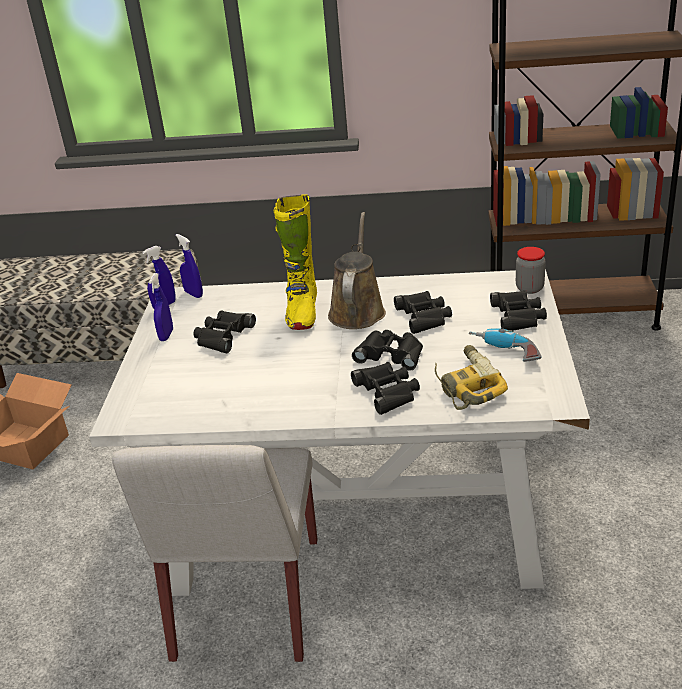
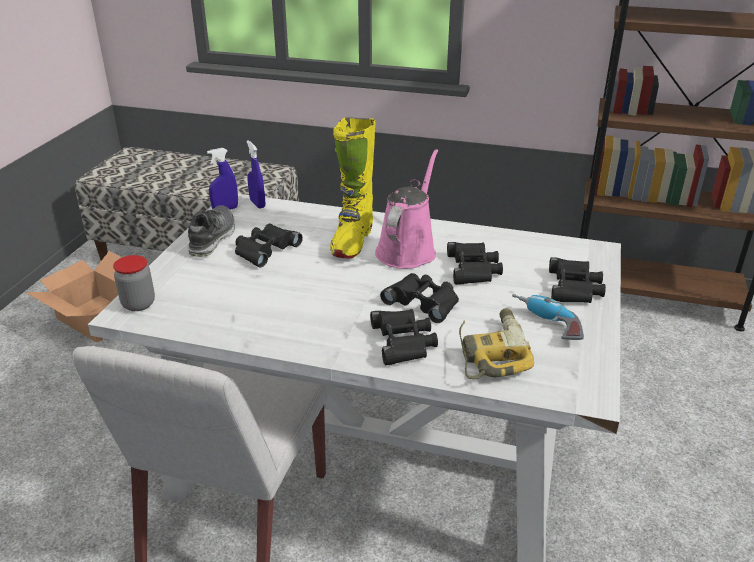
camera: 10 degrees right, 0 degrees up
(166, 335) = (212, 238): blue spray bottle -> shoe
(357, 310) = (408, 250): brown watering can -> pink watering can
(529, 288) = (596, 260): jar -> jar (138, 304)

